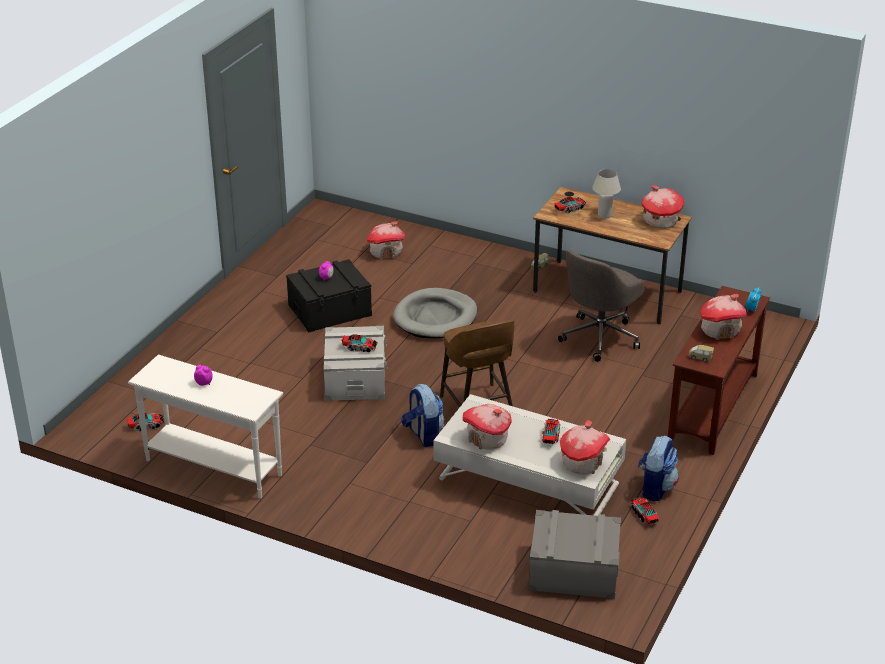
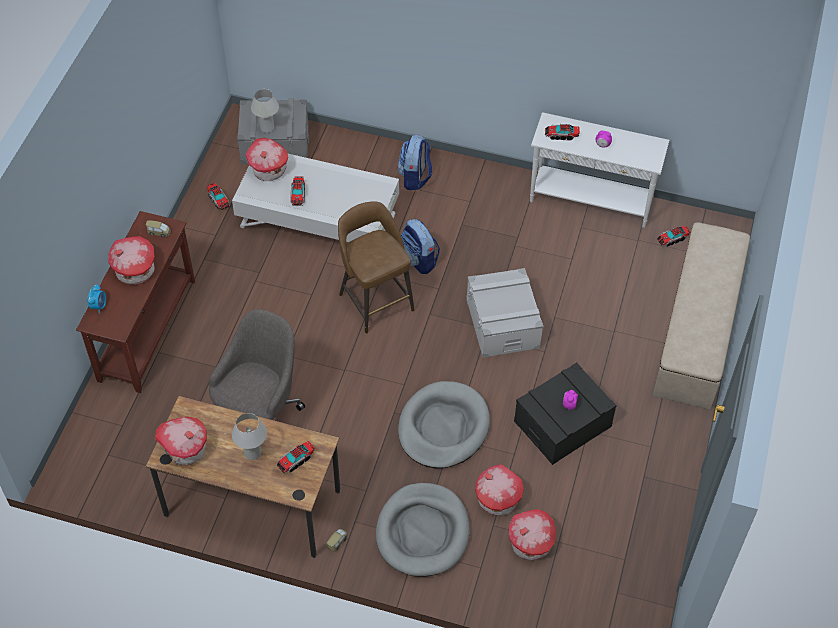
camera: 170 degrees right, 20 degrees up
(169, 356) = (698, 329): none -> beige bench
(359, 348) = (498, 299): toy truck -> toy truck (561, 135)
(469, 265) = (423, 532): none -> grey dog bed
(487, 439) = (352, 185): toy house -> toy house (496, 500)
(583, 526) = (267, 128): none -> white table lamp
(655, 488) = (208, 228): backpack -> backpack (415, 177)

